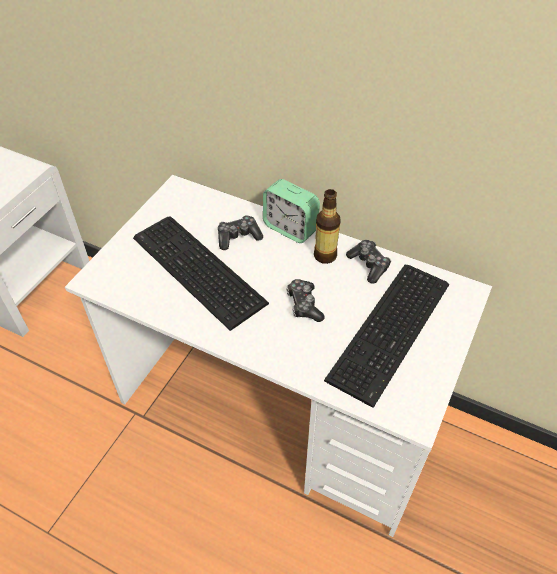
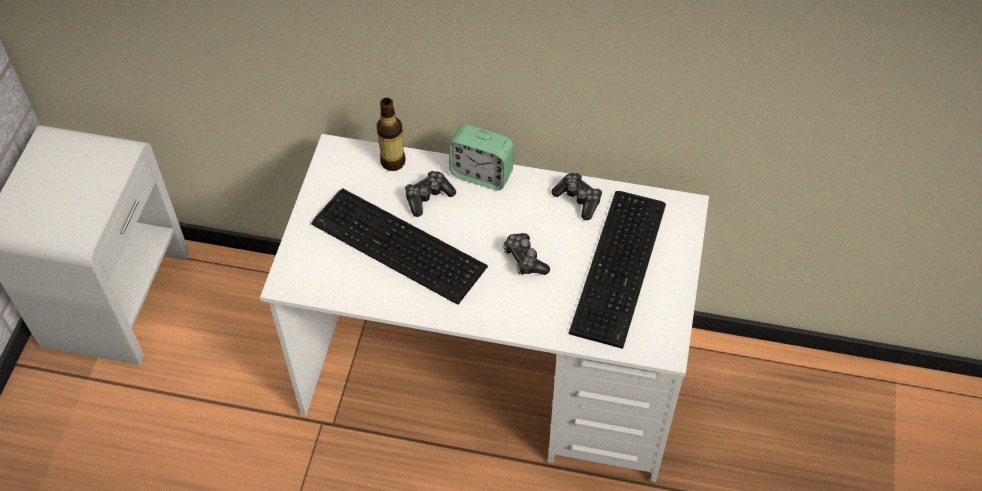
camera: 15 degrees left, 5 degrees up
(325, 256) = (529, 199): bottle -> bottle (393, 162)

